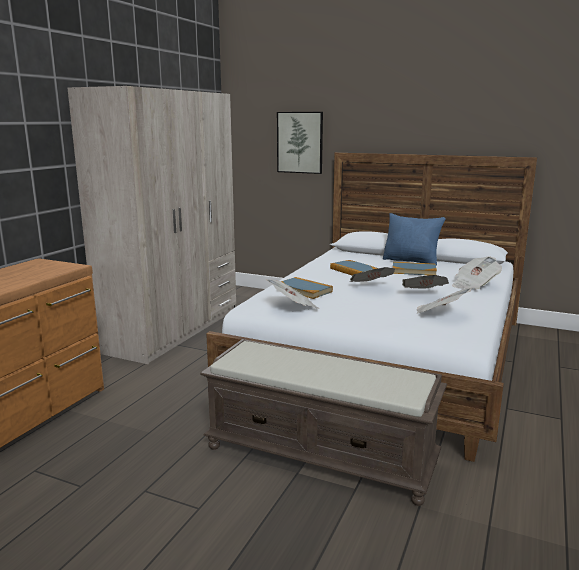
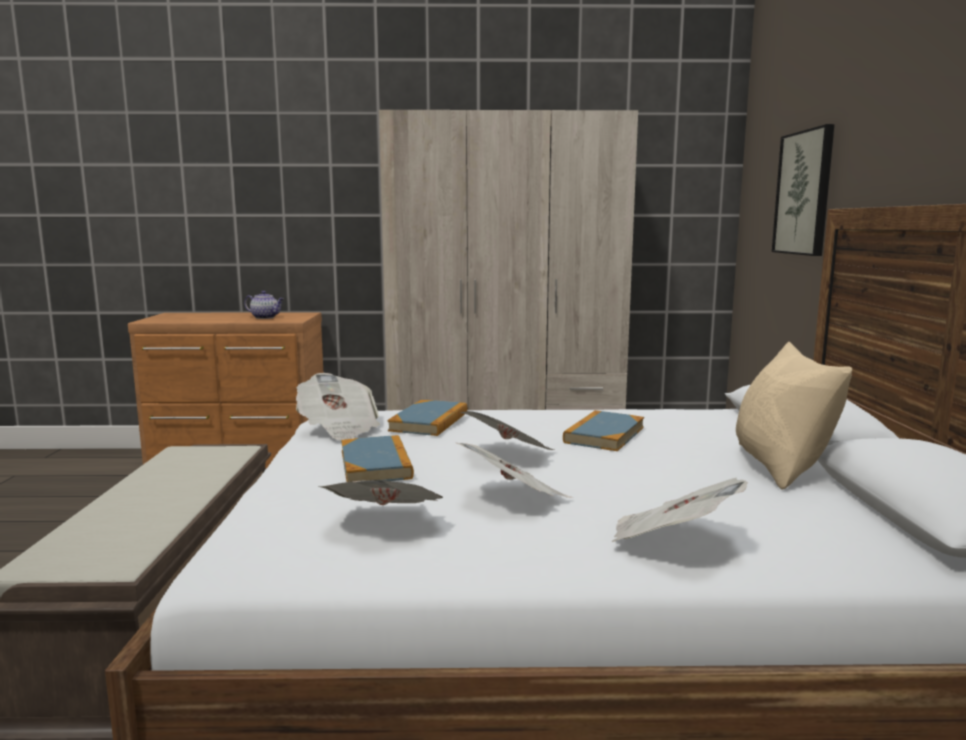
camera: 65 degrees right, 5 degrees down
(35, 271) = (265, 317): none -> teapot
(411, 261) = (780, 466): blue pillow -> beige pillow
(413, 271) = (695, 475): book -> book (375, 464)

